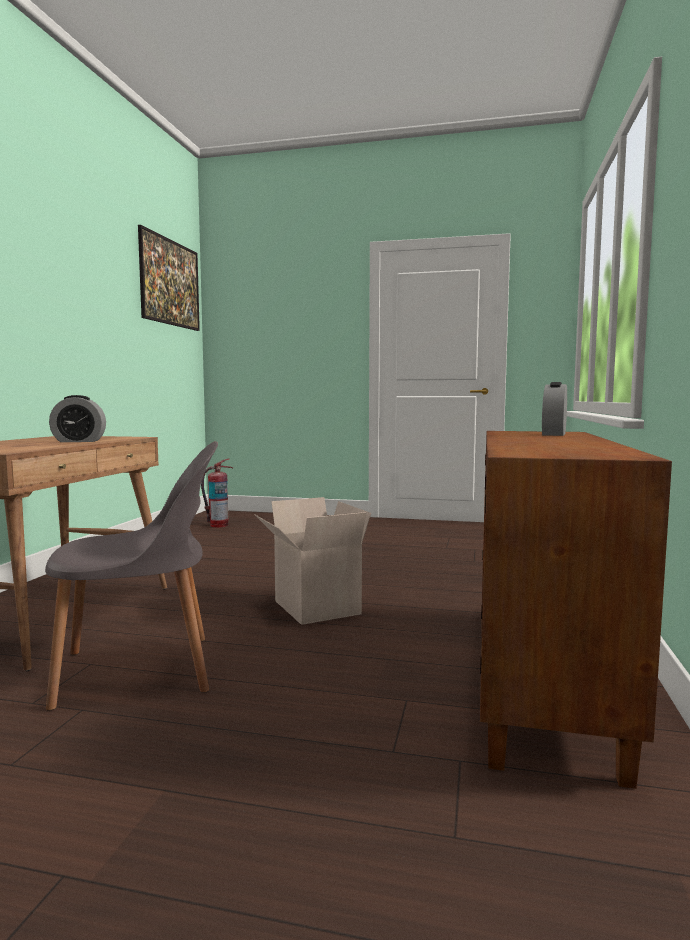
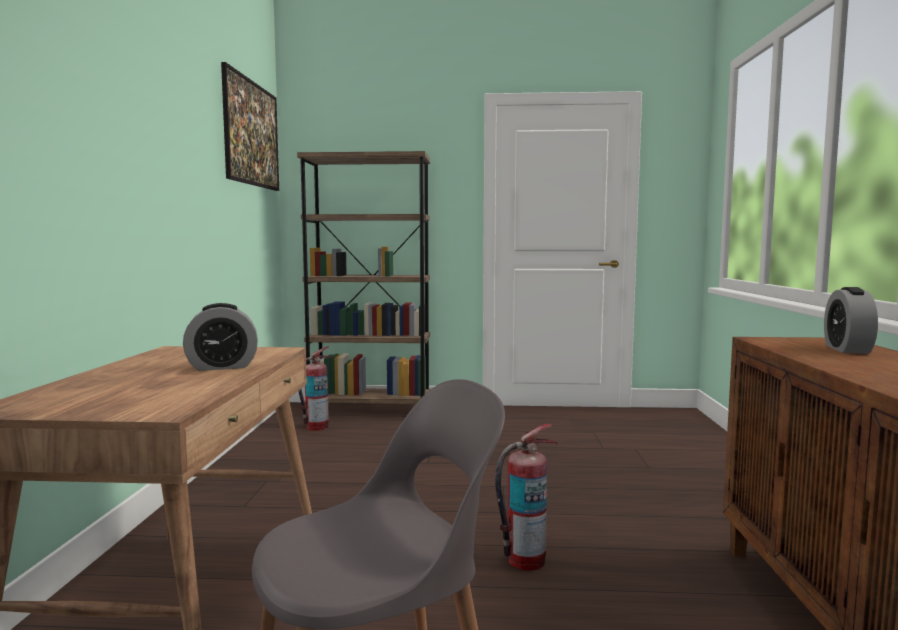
camera: 10 degrees left, 0 degrees up
(269, 517) = (370, 411): none -> brown bookcase
(313, 607) = (525, 560): cardboard box -> fire extinguisher

